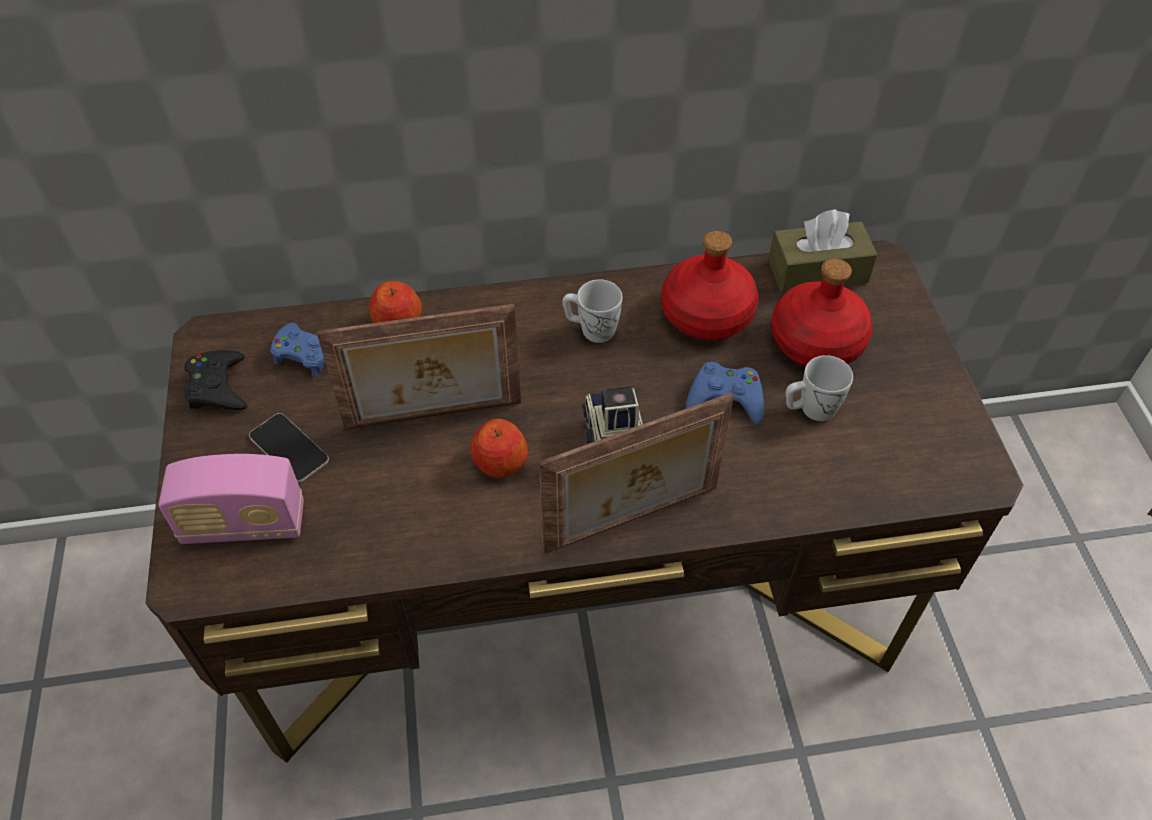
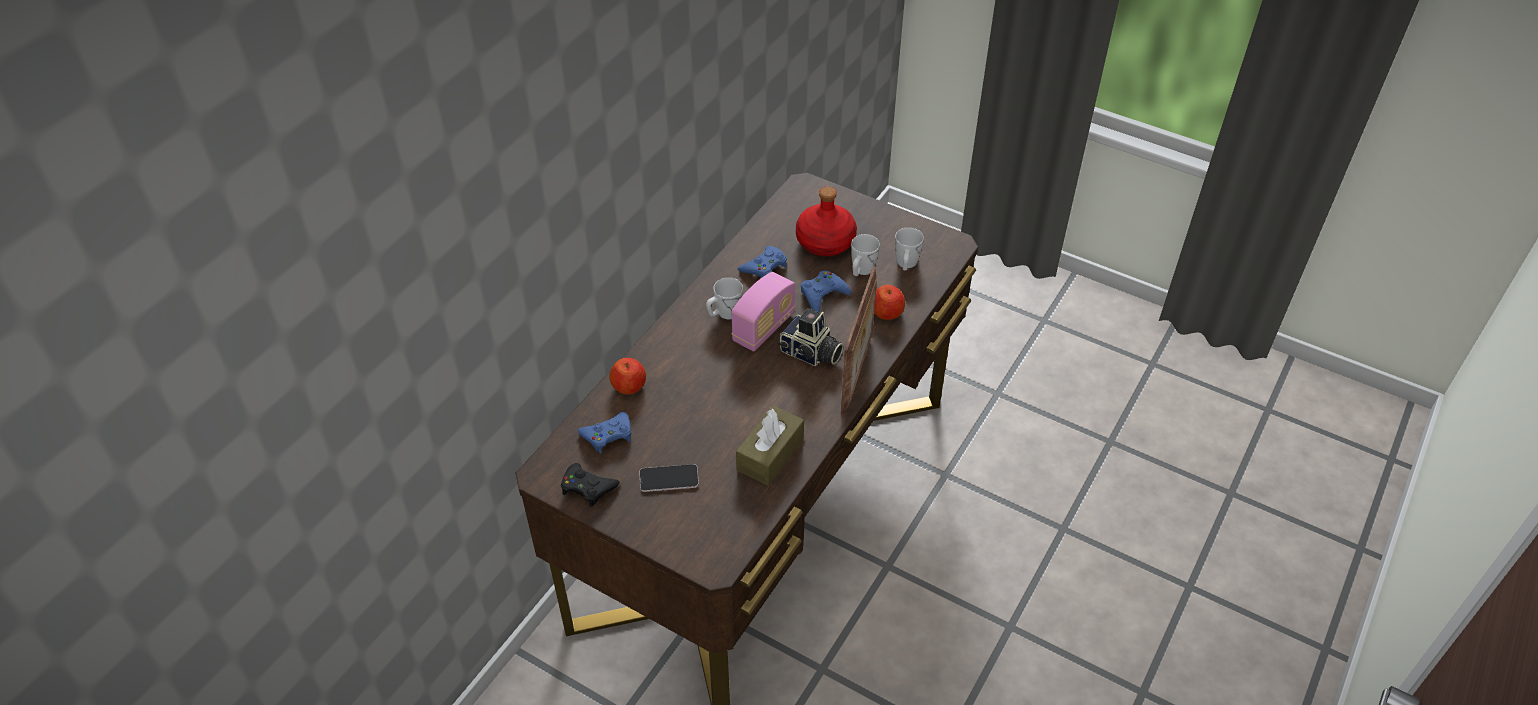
camera: 50 degrees left, 5 degrees down
(244, 524) = (701, 523): radio -> radio (763, 328)
(434, 417) = (713, 408): picture frame -> none
(500, 462) = (771, 399): apple -> apple (887, 313)
(706, 315) = (764, 267): red bottle -> blue game controller
(817, 271) = (783, 210): brown tissue box -> brown tissue box (770, 454)
(878, 448) = (906, 264): none -> white mug

